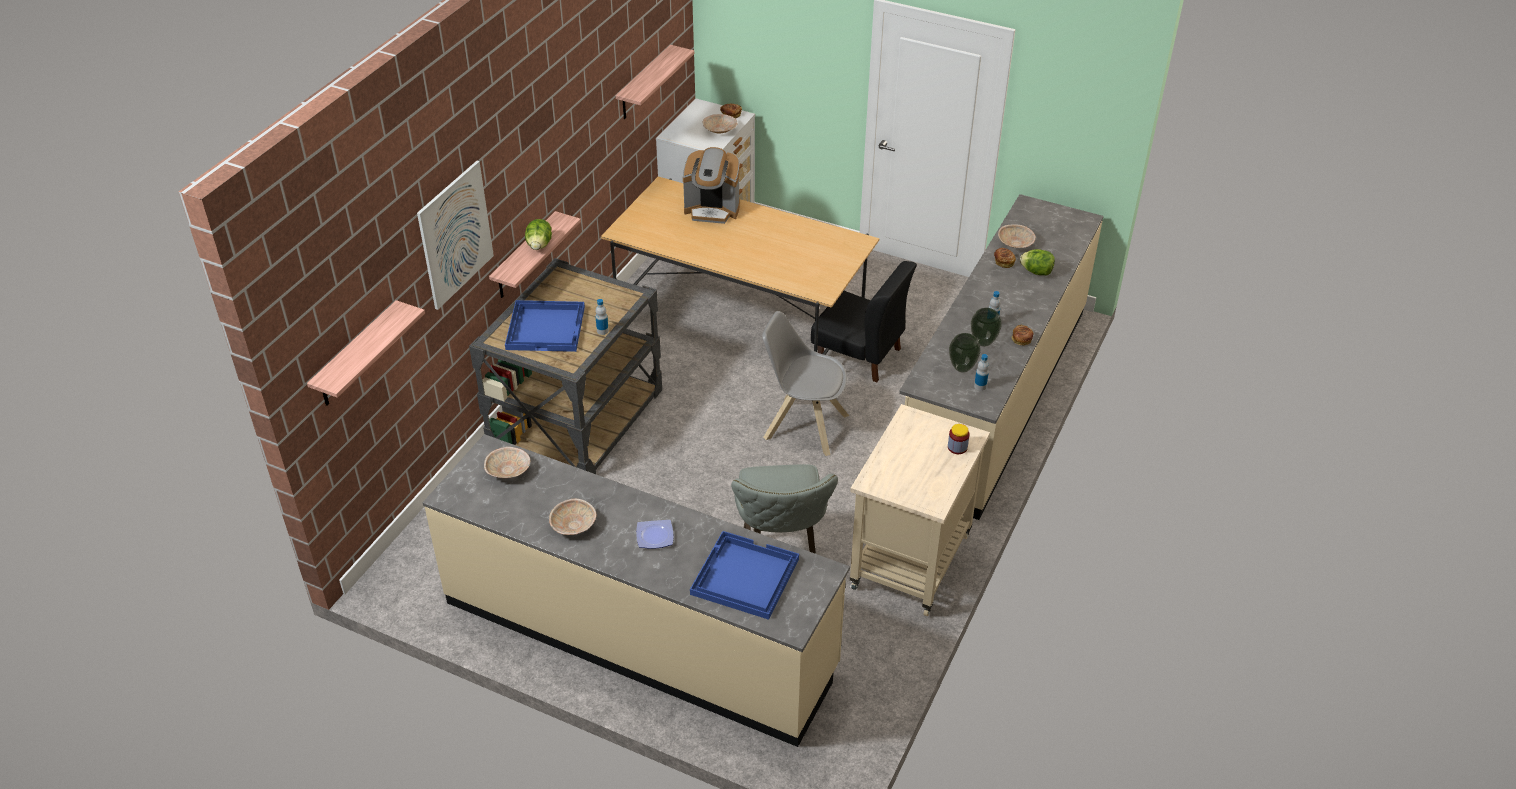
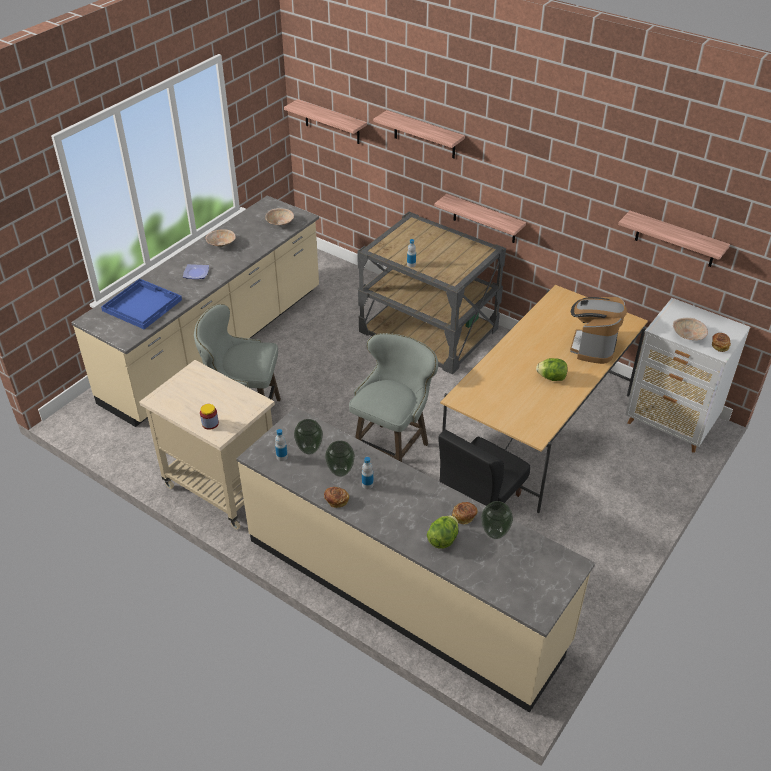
camera: 100 degrees right, 0 degrees up
(455, 235) = (424, 135): picture -> shelf
(539, 245) = (480, 213): lettuce -> lettuce (551, 377)
(546, 327) = (421, 241): blue tray -> none
(803, 426) = (392, 449): grey chair -> grey stool
(1015, 244) = (494, 534): beige bowl -> vase

